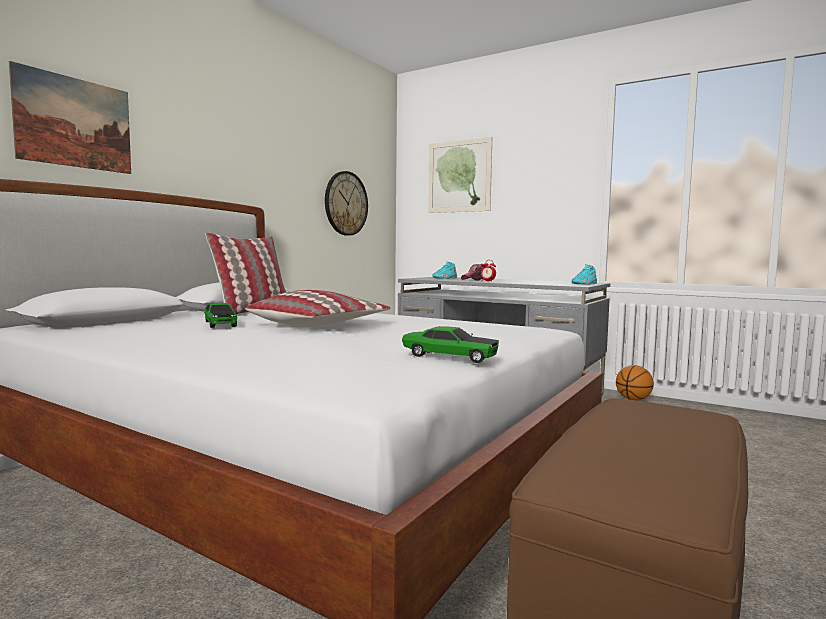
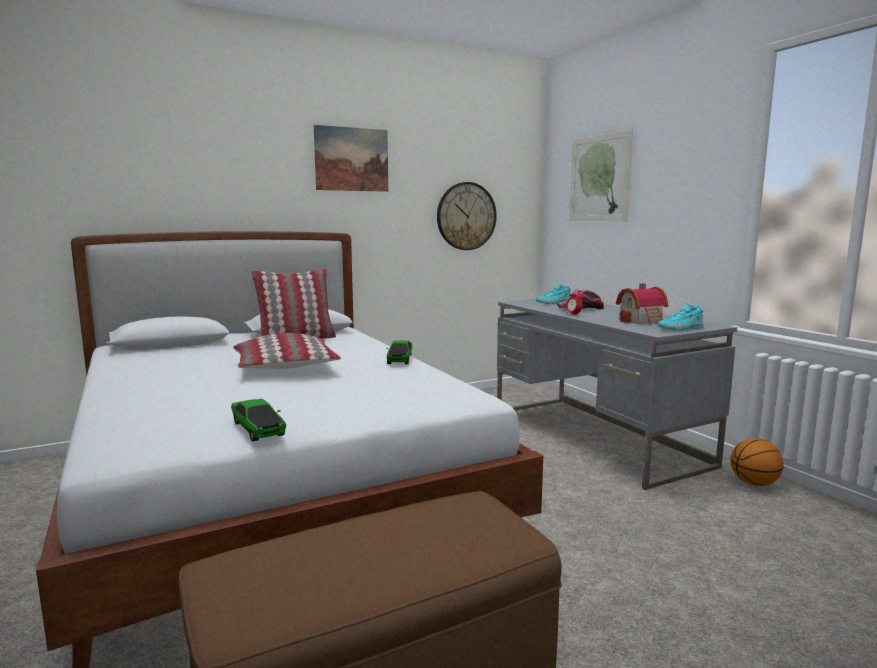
camera: 30 degrees right, 5 degrees up
(75, 122) = (175, 179): picture -> picture (352, 159)
(220, 324) = (226, 356): toy car -> toy car (400, 359)
(546, 282) = (643, 321): none -> toy house

